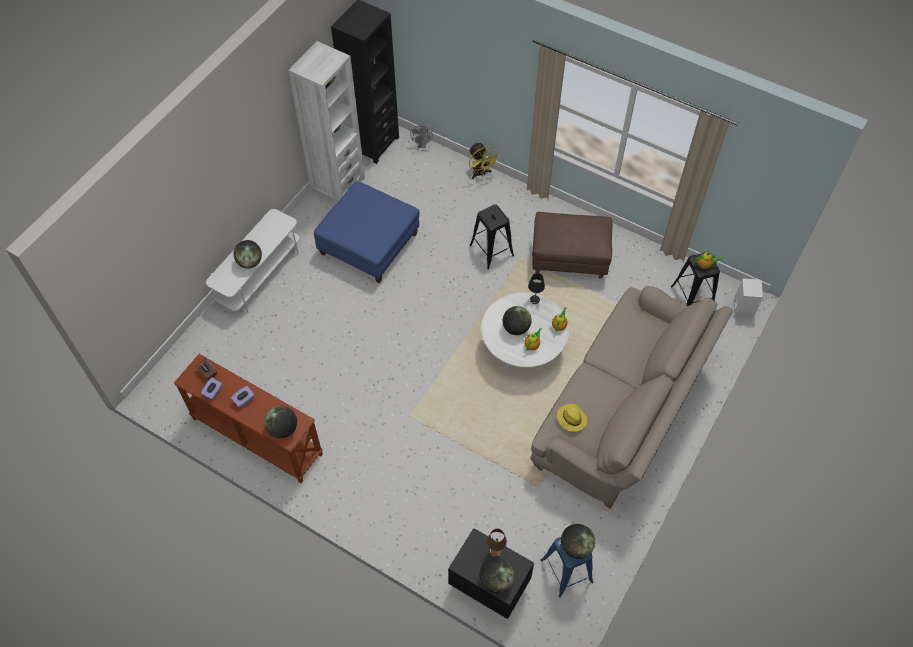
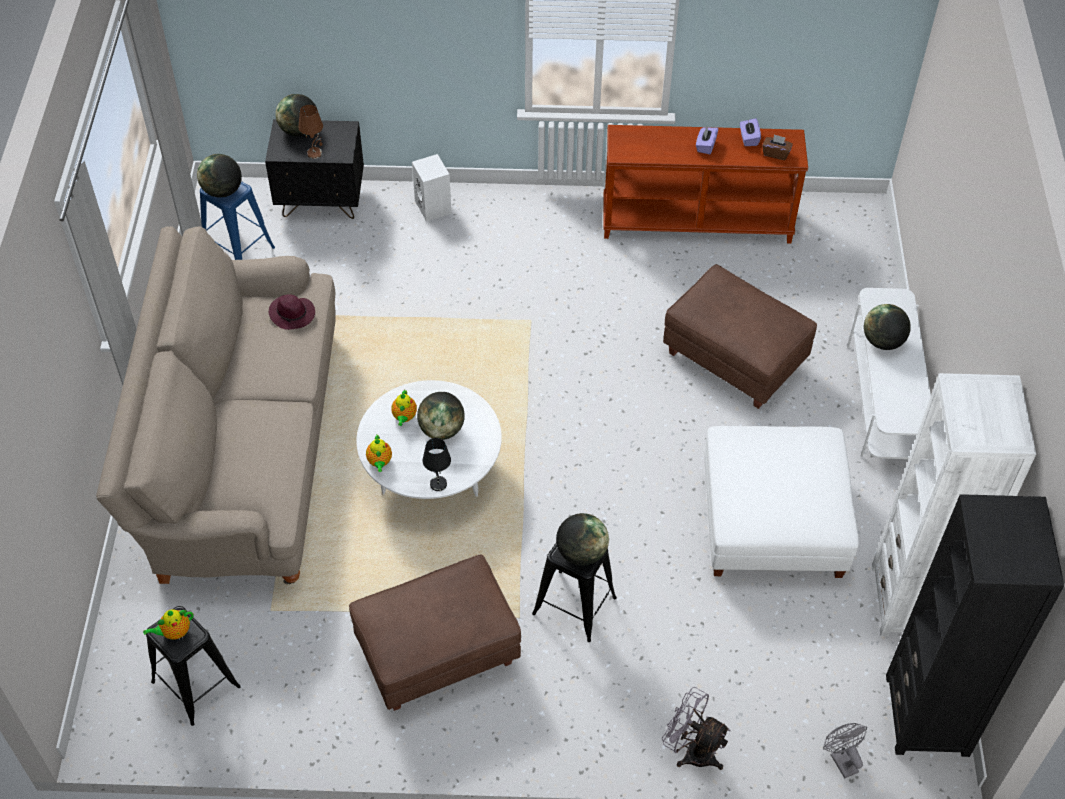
camera: 150 degrees right, 5 degrees down
(283, 429) = (634, 139): globe -> globe (581, 553)
(314, 334) = (734, 360): none -> brown ottoman
(369, 244) = (771, 521): blue ottoman -> white ottoman
(481, 174) = (692, 750): yellow fan -> grey fan
(571, 418) = (293, 314): yellow hat -> purple hat
(742, 308) = (100, 705): white speaker -> white speaker (434, 207)

